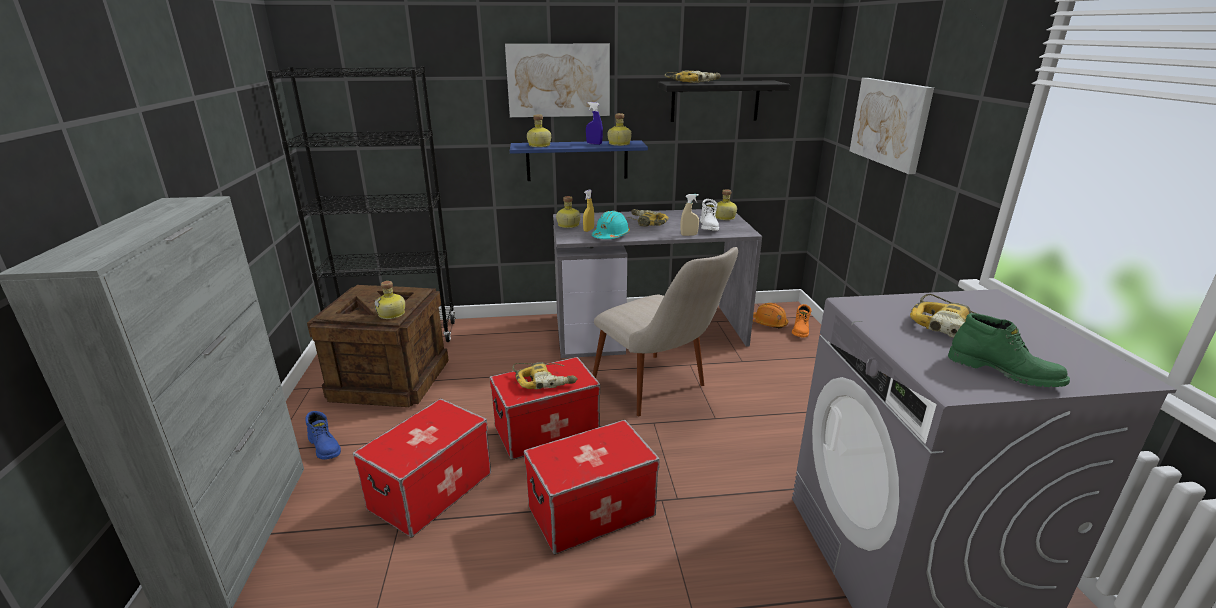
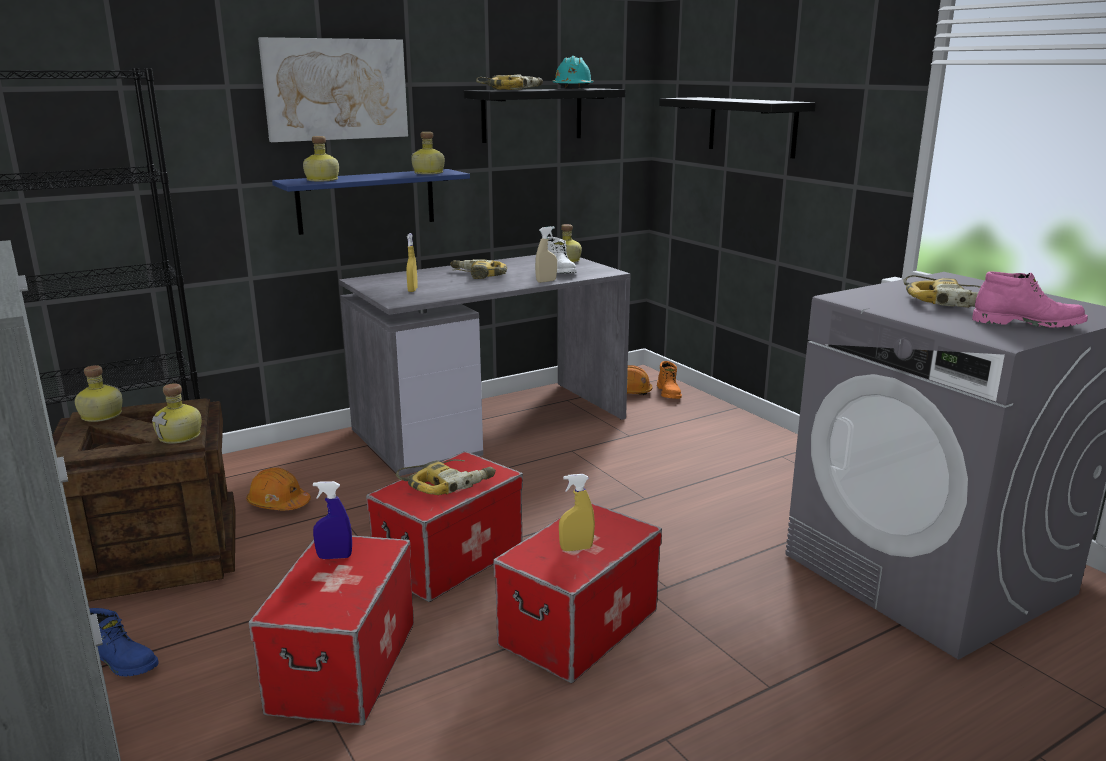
camera: 25 degrees left, 5 degrees down
(477, 361) = (278, 503): none -> orange hard hat
(567, 225) = (377, 288): bottle -> bottle (100, 416)
(584, 458) = (576, 548): none -> yellow spray bottle
(594, 144) = (394, 174): blue spray bottle -> blue spray bottle (334, 557)
(610, 236) = (450, 293): turquoise hard hat -> turquoise hard hat (572, 88)
(660, 392) = (559, 486): beige chair -> none
(890, 123) = (752, 126): picture -> black shelf
(1004, 372) = (1027, 324): green boot -> pink boot

